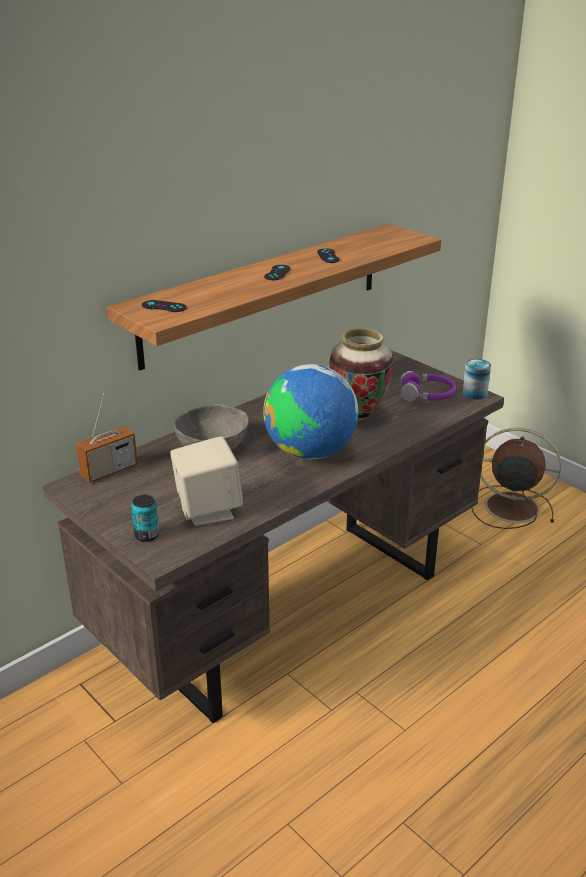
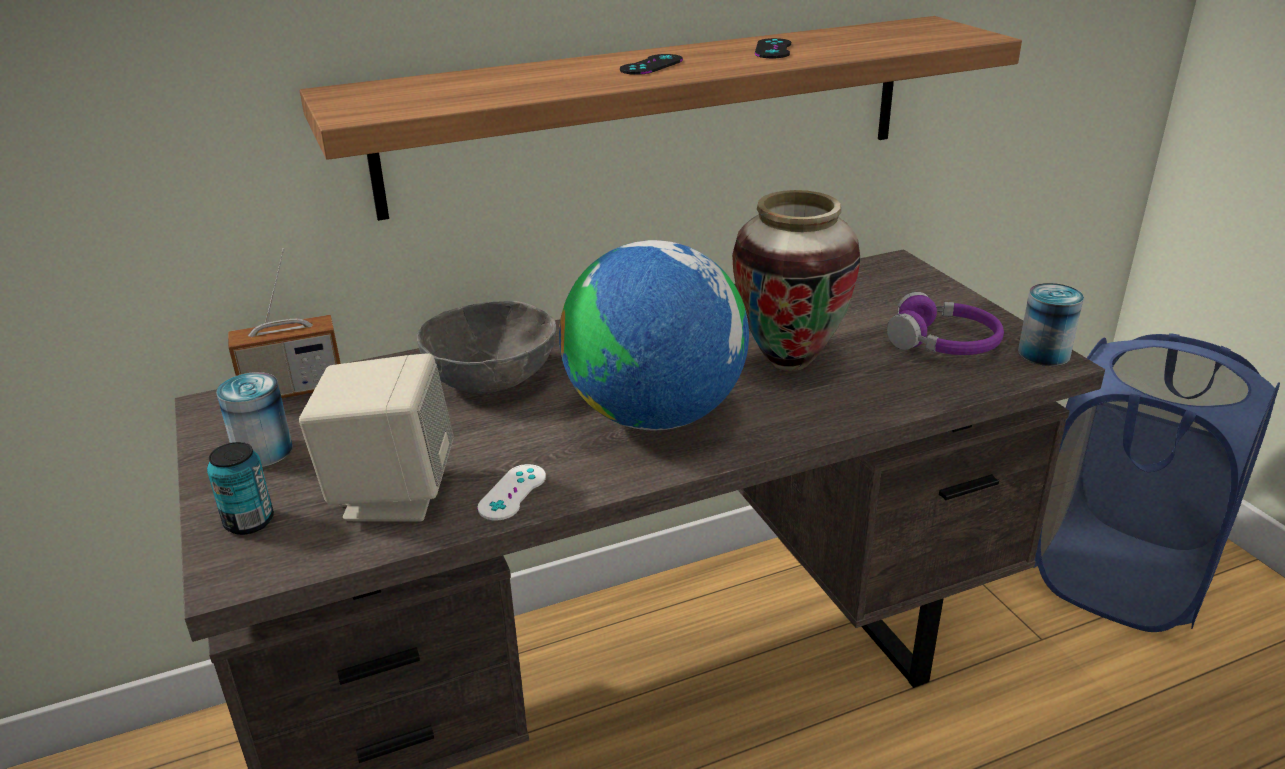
camera: 20 degrees right, 0 degrees up
(122, 503) = (263, 451): none -> can
(164, 306) = (390, 95): black game controller -> none
(267, 499) = (512, 492): none -> white game controller
(509, 507) = (1120, 578): brown fan -> blue laundry basket

